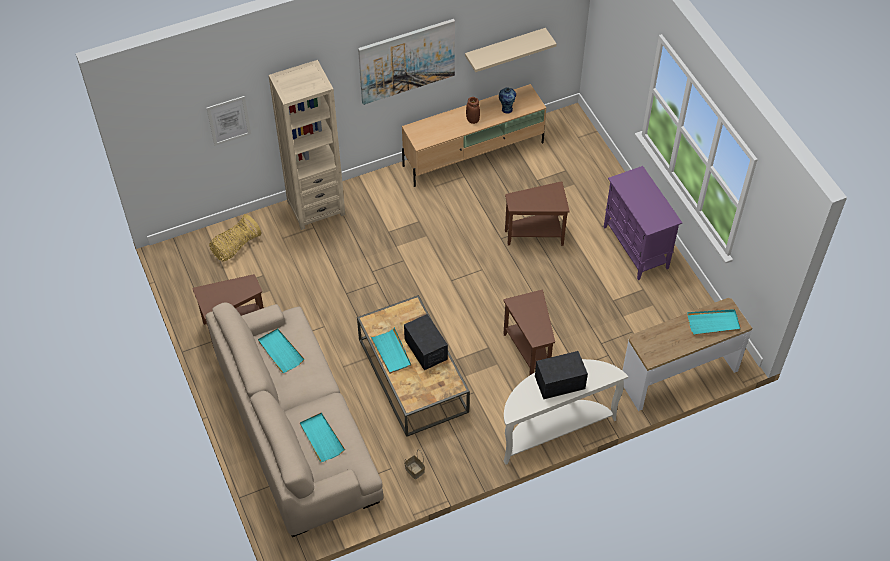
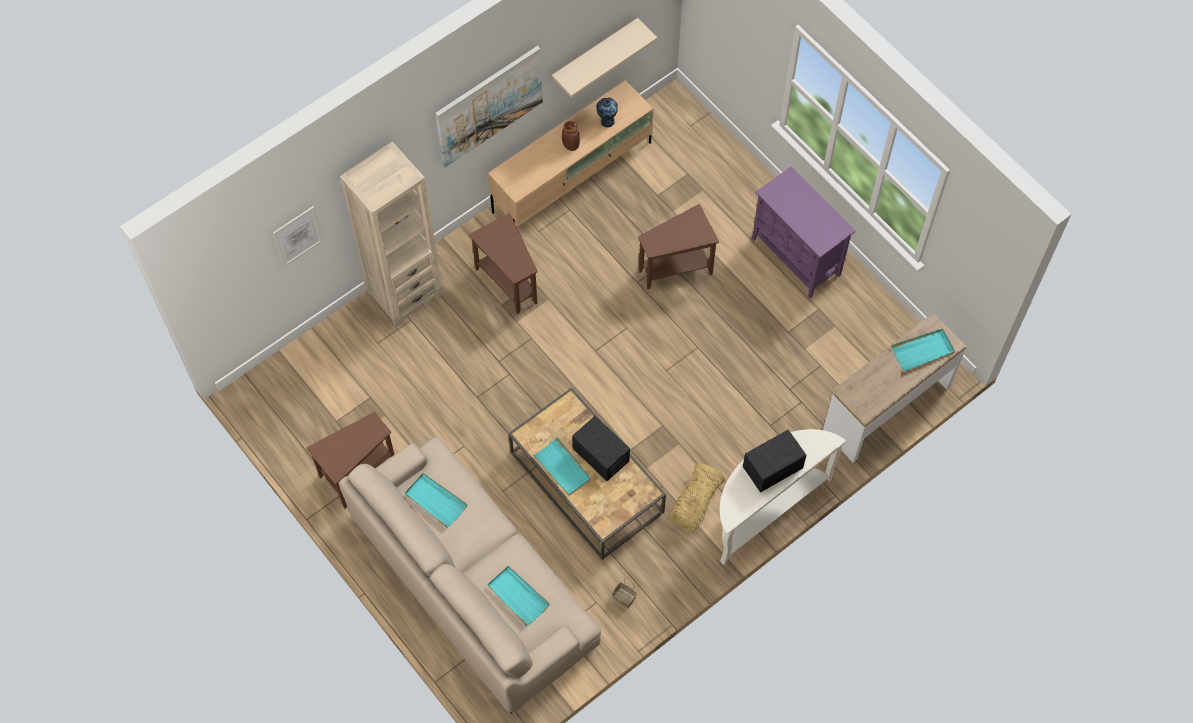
camera: 15 degrees left, 10 degrees up
(235, 247) = (324, 368): basket -> basket (694, 504)
(529, 350) = (710, 417): brown side table -> brown side table (508, 281)

